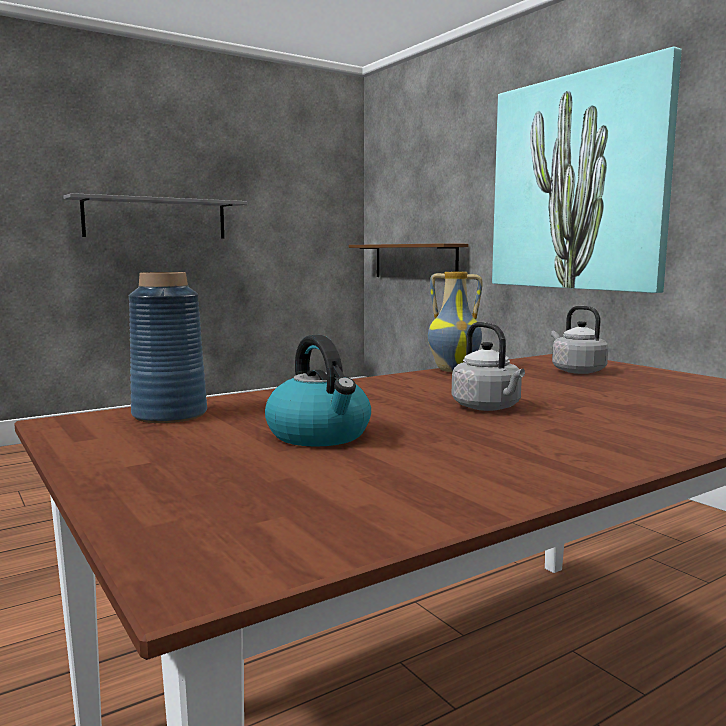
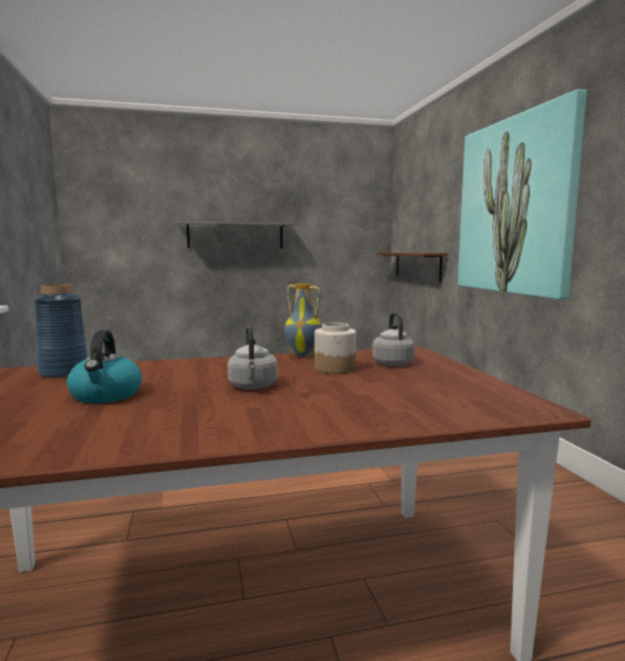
camera: 20 degrees right, 0 degrees up
(529, 381) = (335, 368): none -> jar

